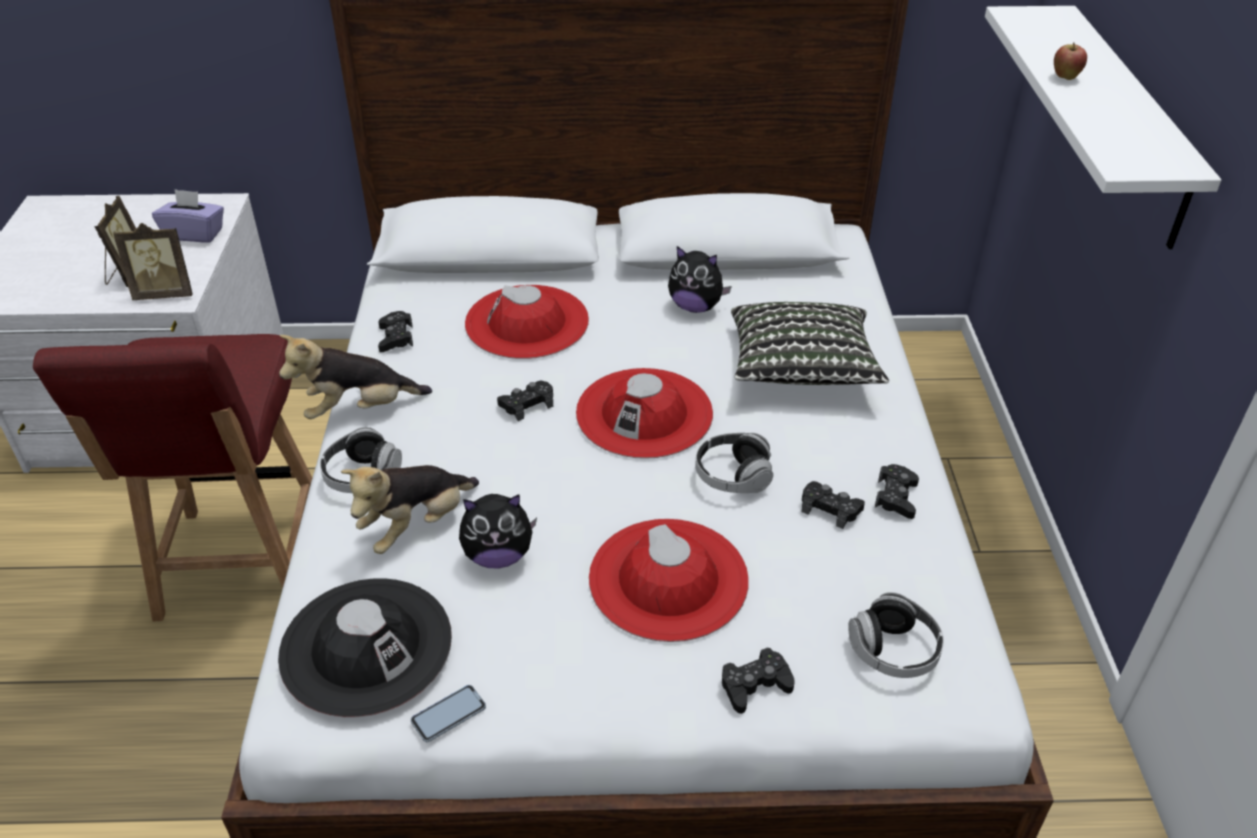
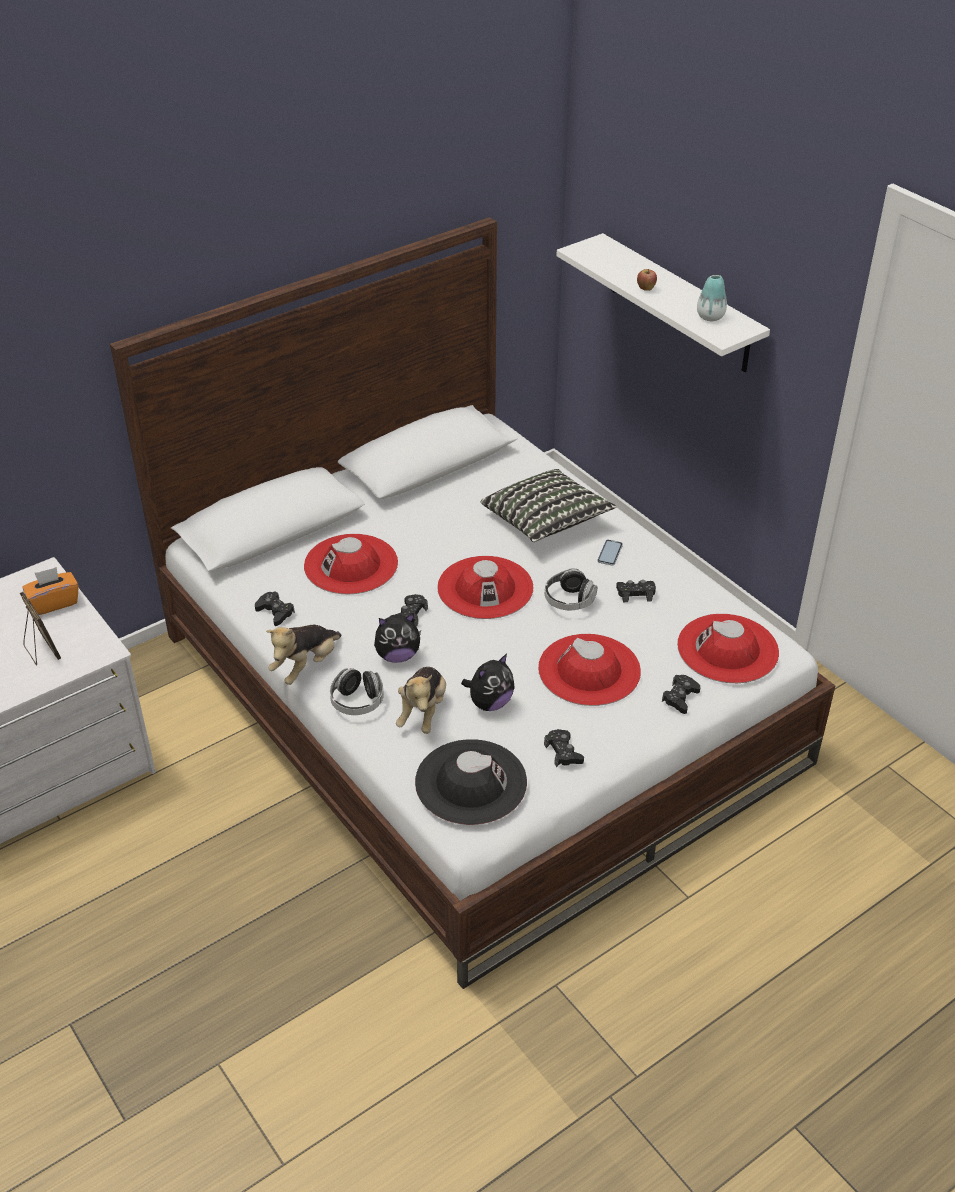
camera: 35 degrees left, 0 degrees up
(166, 293) = (92, 651): picture frame -> none
(195, 234) = (54, 602): purple tissue box -> orange tissue box
(242, 565) = (227, 830): red chair -> none
(448, 714) = (548, 790): phone -> phone (610, 553)
(695, 307) = (446, 509): plush toy -> plush toy (397, 655)
(893, 651) = (727, 649): headphones -> red hat
(896, 497) = (661, 572): black game controller -> black game controller (563, 752)
(1132, 136) = (710, 317): none -> vase

